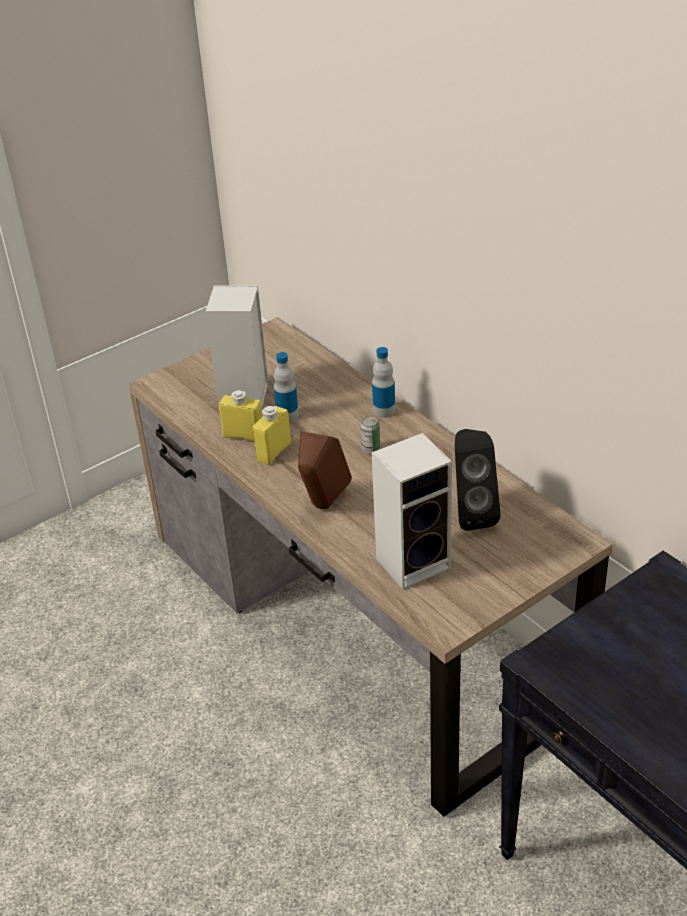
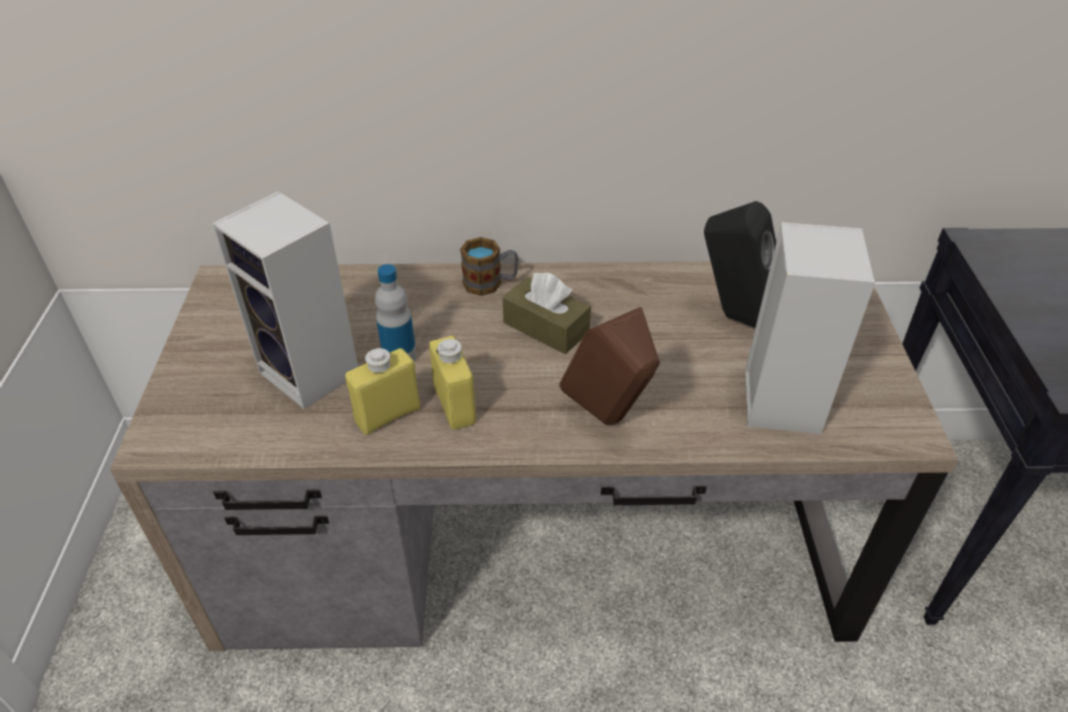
camera: 55 degrees left, 5 degrees up
(371, 449) = (546, 327): can -> brown tissue box
(384, 411) = (490, 283): bottle -> mug

